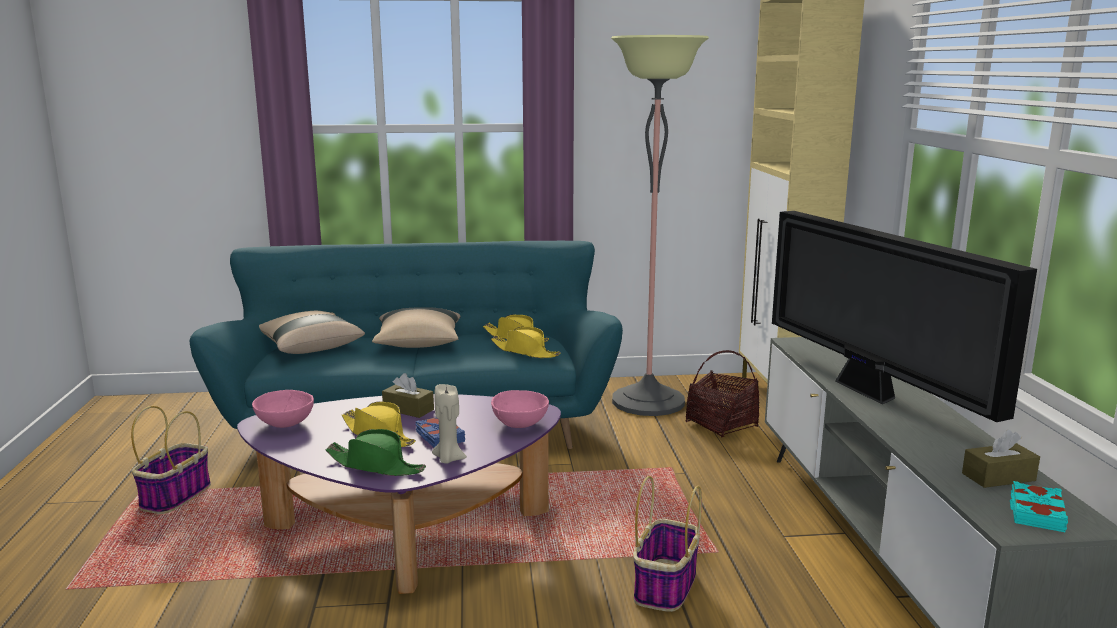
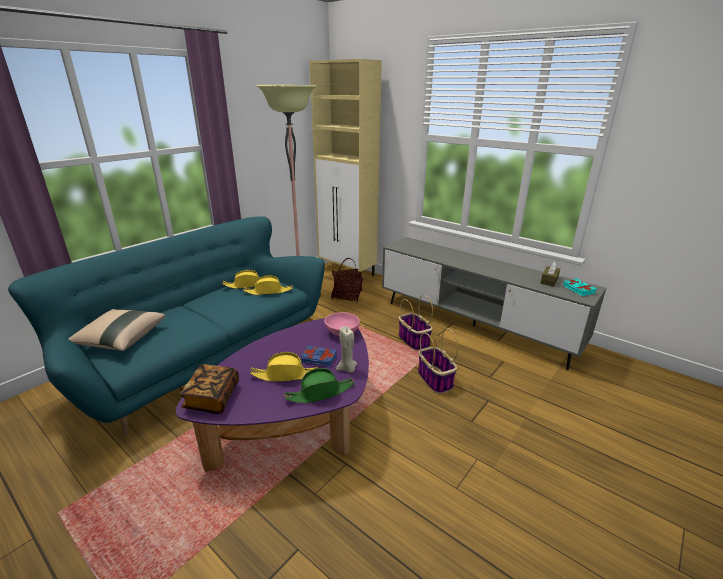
camera: 45 degrees left, 10 degrees up
(176, 496) = (98, 495): basket -> basket (413, 340)
(284, 423) = (212, 398): pink bowl -> book
(408, 409) = (271, 351): brown tissue box -> none
(418, 344) = (194, 309): beige pillow -> none
(868, 392) = (460, 261): television -> none

